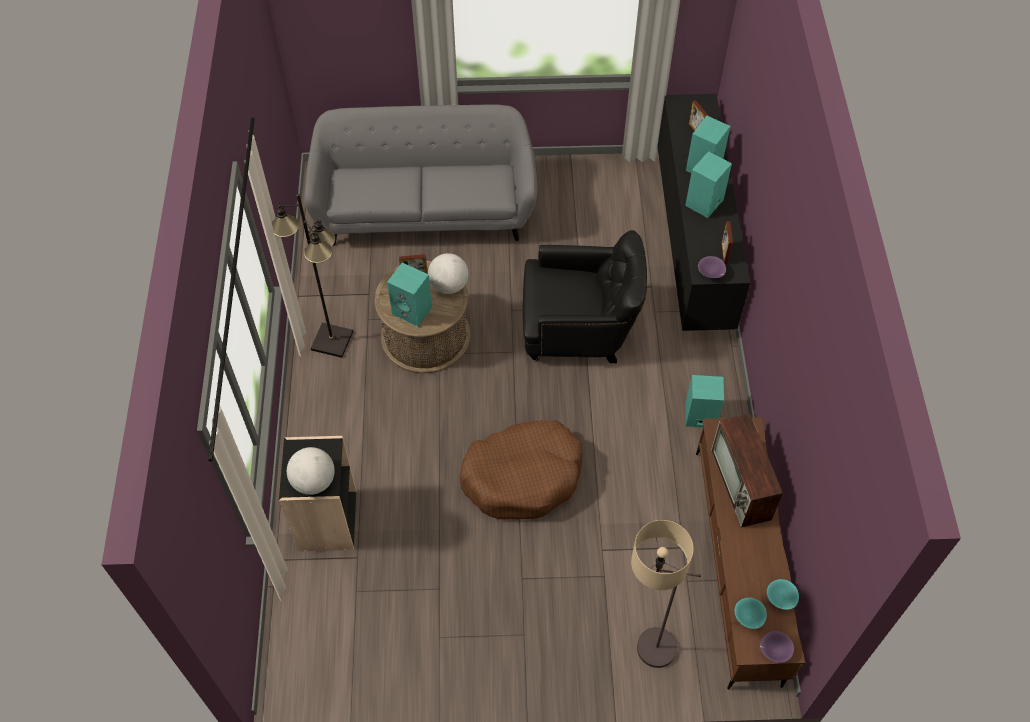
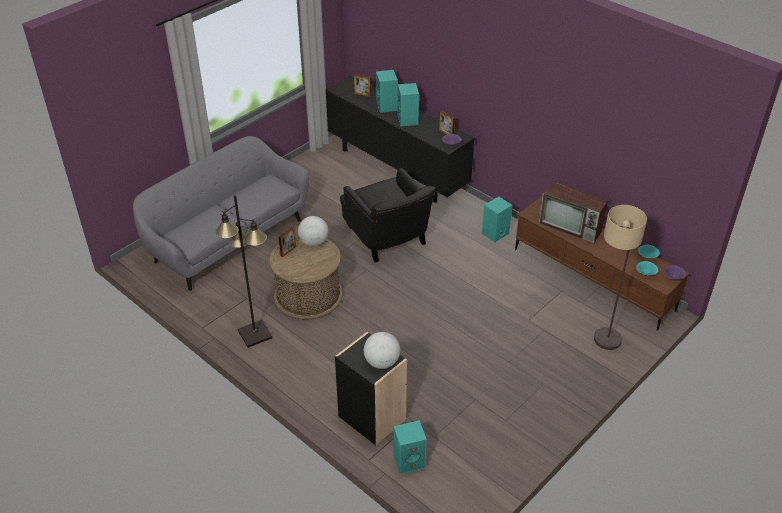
camera: 45 degrees left, 15 degrees down
(413, 310) = (309, 266): turquoise speaker -> turquoise speaker (409, 460)
(523, 476) = (448, 319): brown dog bed -> none
(579, 329) = (388, 237): black armchair -> black armchair turned 105 degrees clockwise

